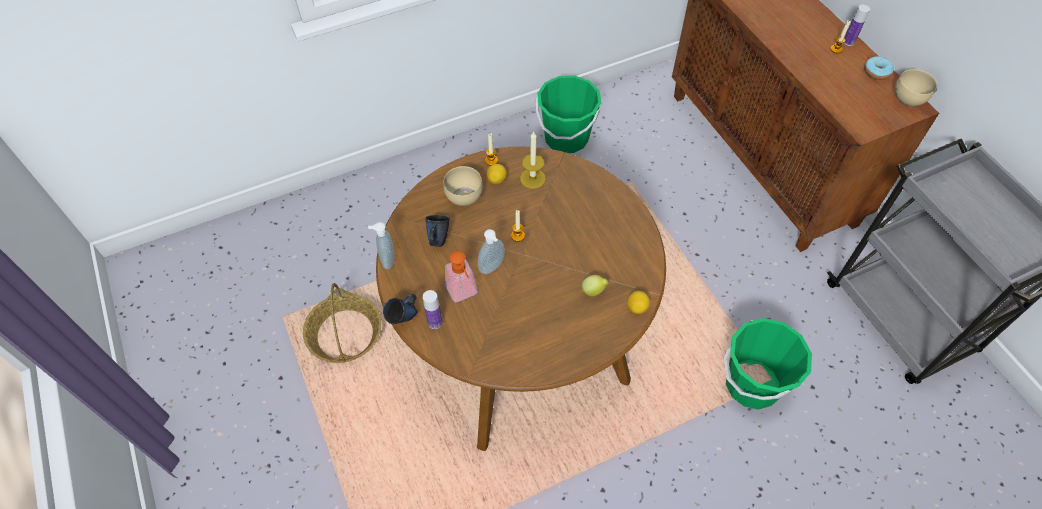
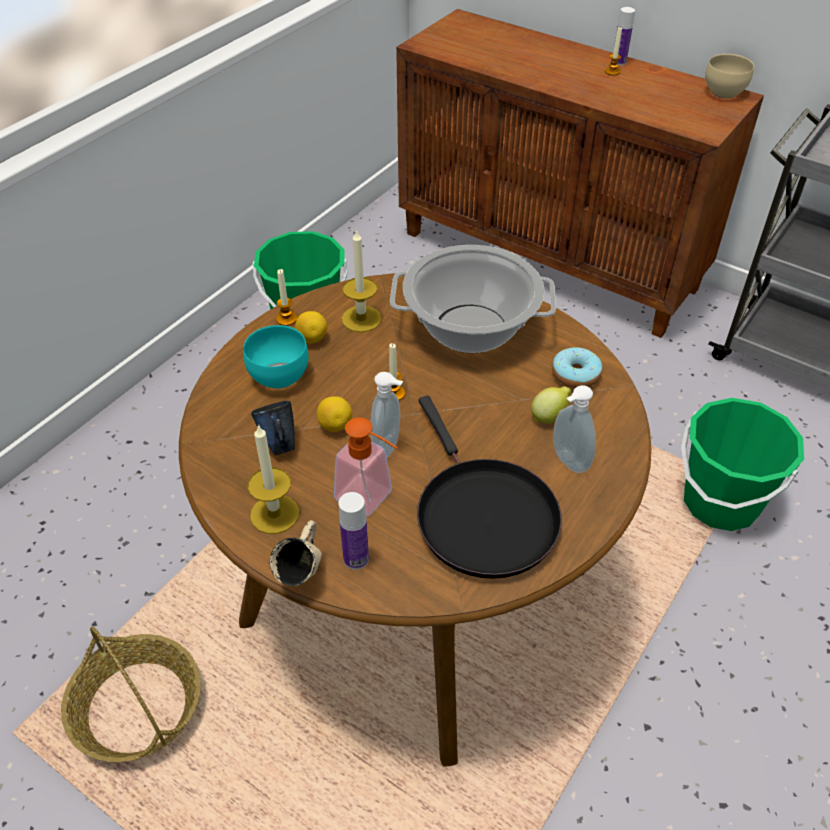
camera: 30 degrees left, 10 degrees down
(387, 260) = (216, 506): soap dispenser -> soap dispenser (567, 462)
(404, 319) = (303, 577): blue mug -> beige mug
(412, 278) = (274, 514): none -> candle
(465, 197) = (281, 376): beige bowl -> turquoise bowl
(514, 331) = (482, 515): none -> black frying pan
(590, 213) = (470, 329): none -> cooking pot
(637, 307) = (619, 412): lemon -> lemon (335, 425)
(876, 72) = (671, 79): donut -> donut (575, 375)

